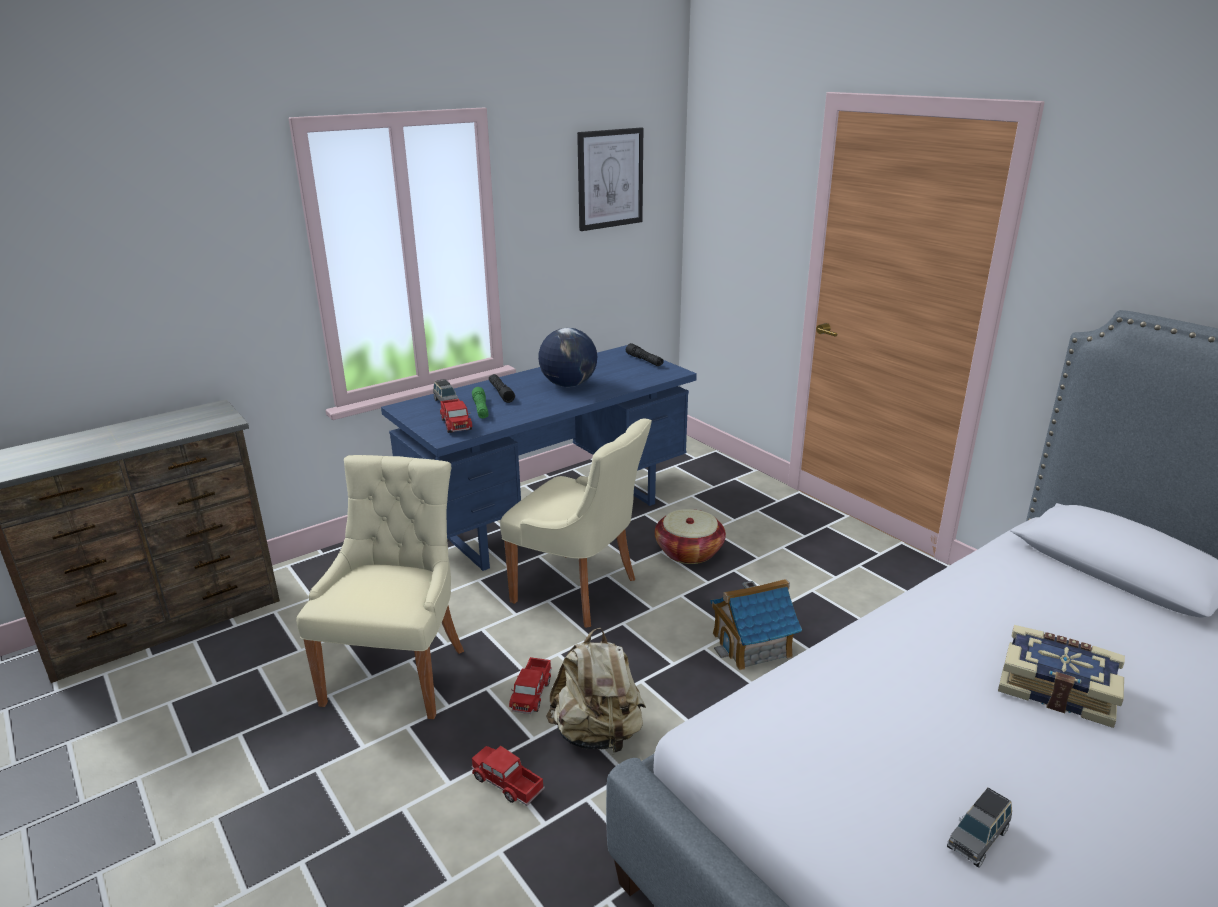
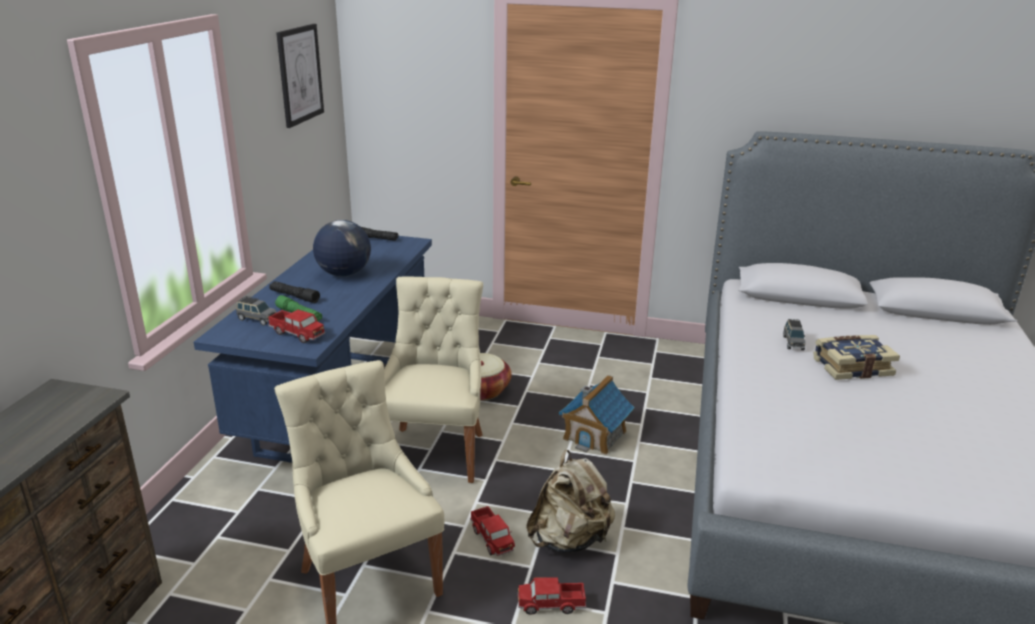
camera: 40 degrees left, 0 degrees up
(579, 591) = (435, 451): beige chair -> beige chair turned 75 degrees counterclockwise
(977, 839) = (913, 453): grey toy car -> grey toy car (793, 343)

